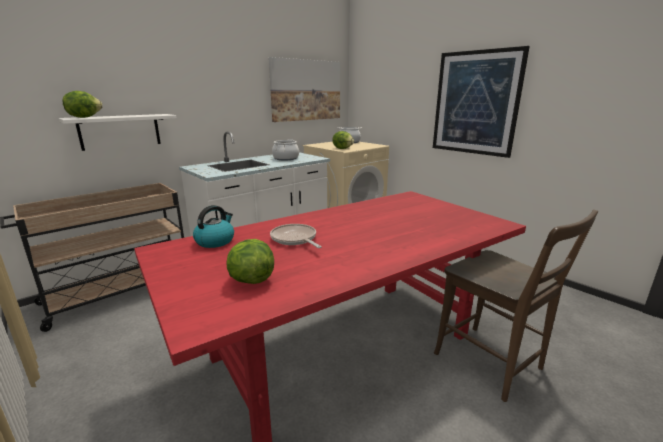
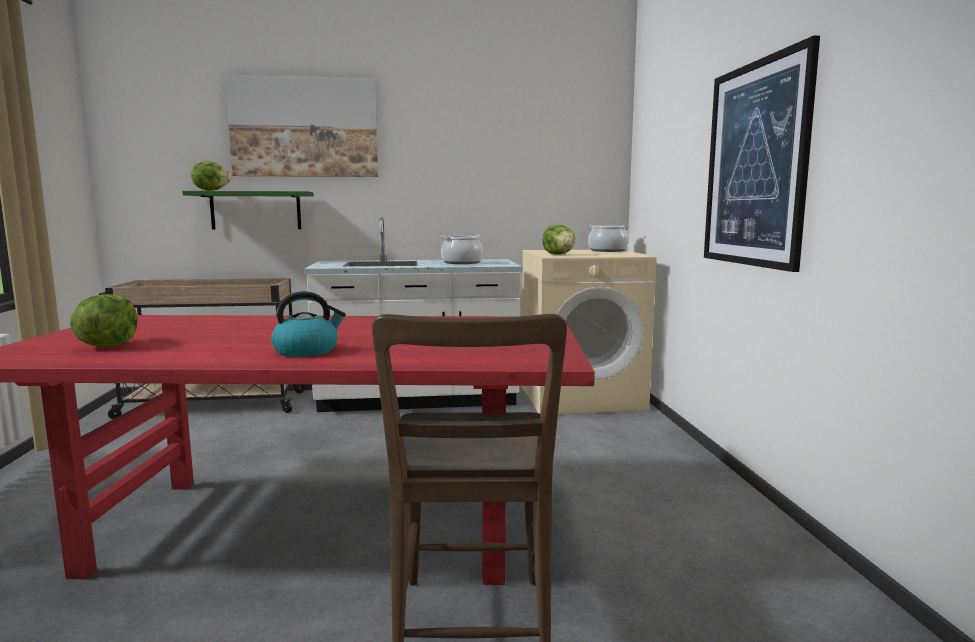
camera: 35 degrees right, 10 degrees down
(120, 131) = (256, 210): white shelf -> green shelf
(215, 241) = (181, 320): kettle -> kettle (307, 351)
(295, 239) = (247, 330): frying pan -> none
(306, 90) = (537, 165): picture -> picture (304, 127)

